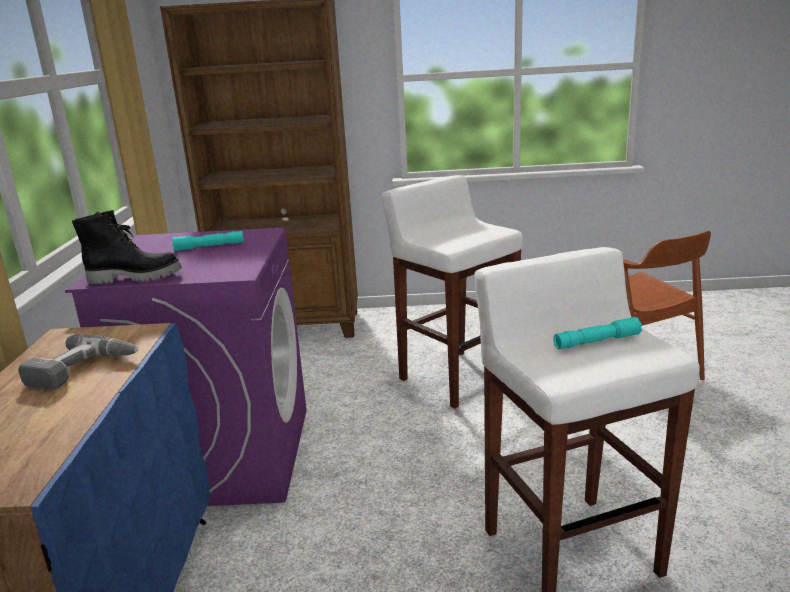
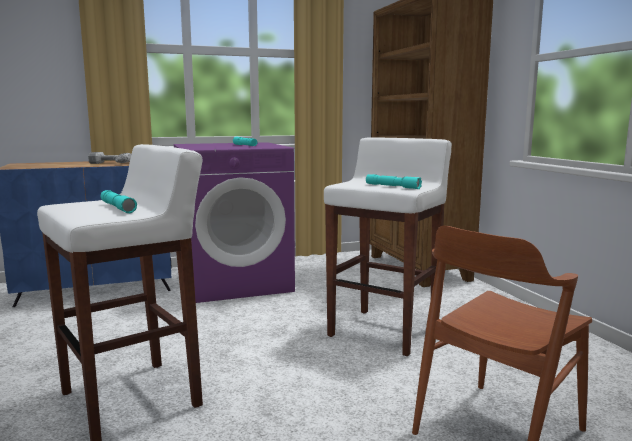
camera: 70 degrees right, 10 degrees down
(136, 277) = (189, 145): black boot -> none
(484, 232) = (392, 186): none -> turquoise flashlight

